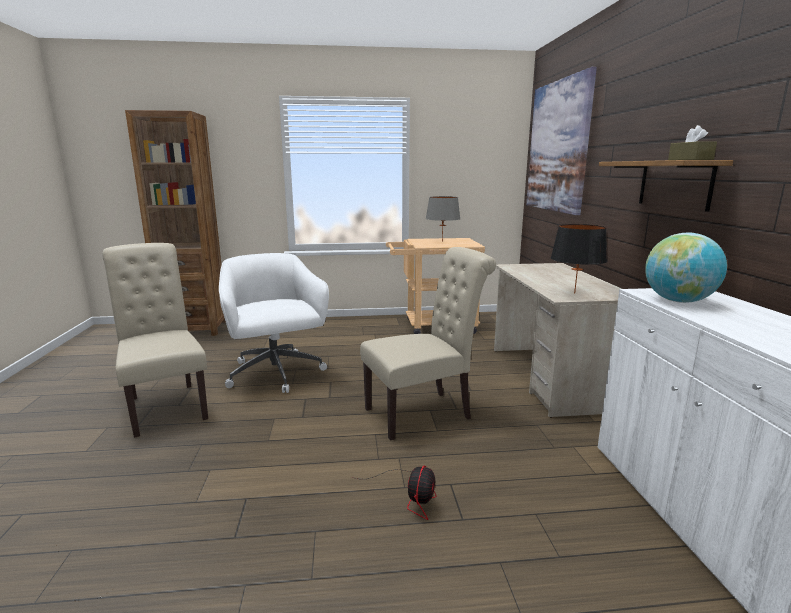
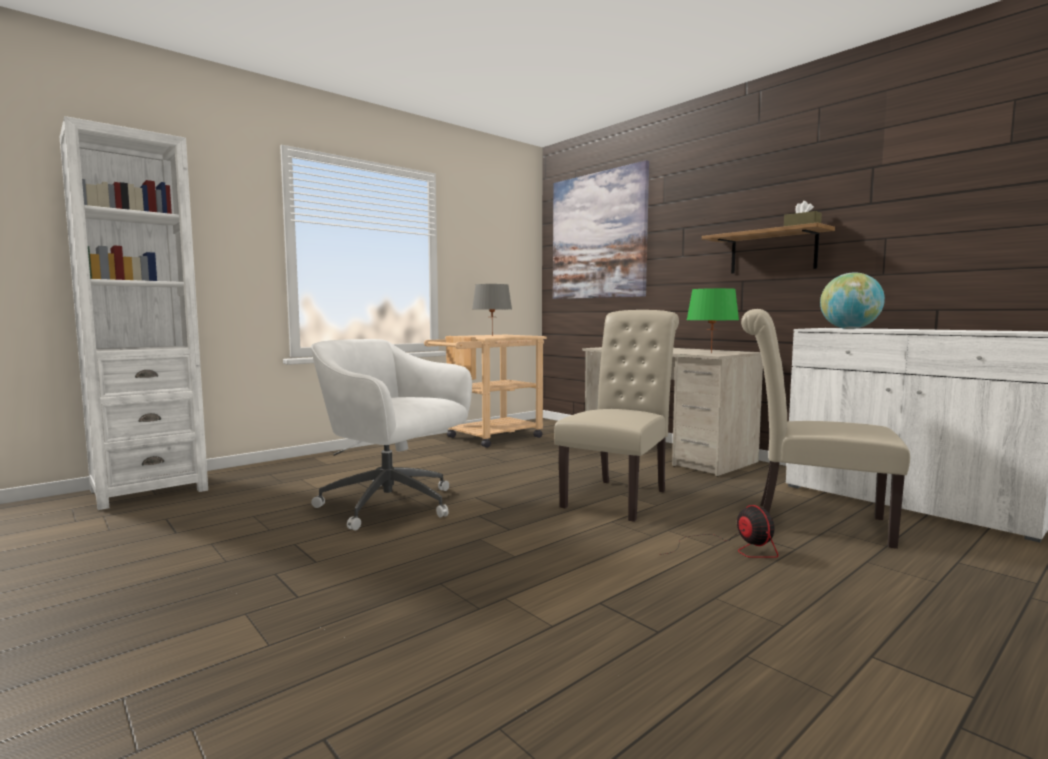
camera: 35 degrees left, 10 degrees down
(166, 405) = (296, 567): beige chair -> beige chair (811, 522)
(195, 328) = (149, 490): brown bookcase -> white bookcase
(574, 293) = (711, 353): black table lamp -> green table lamp

